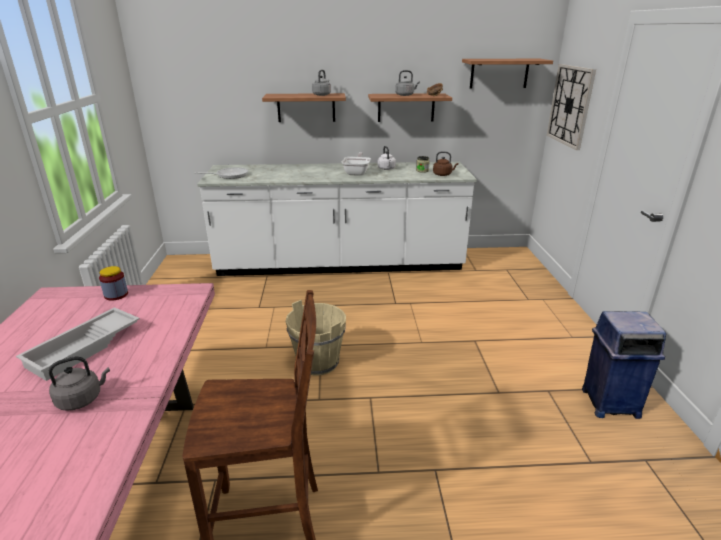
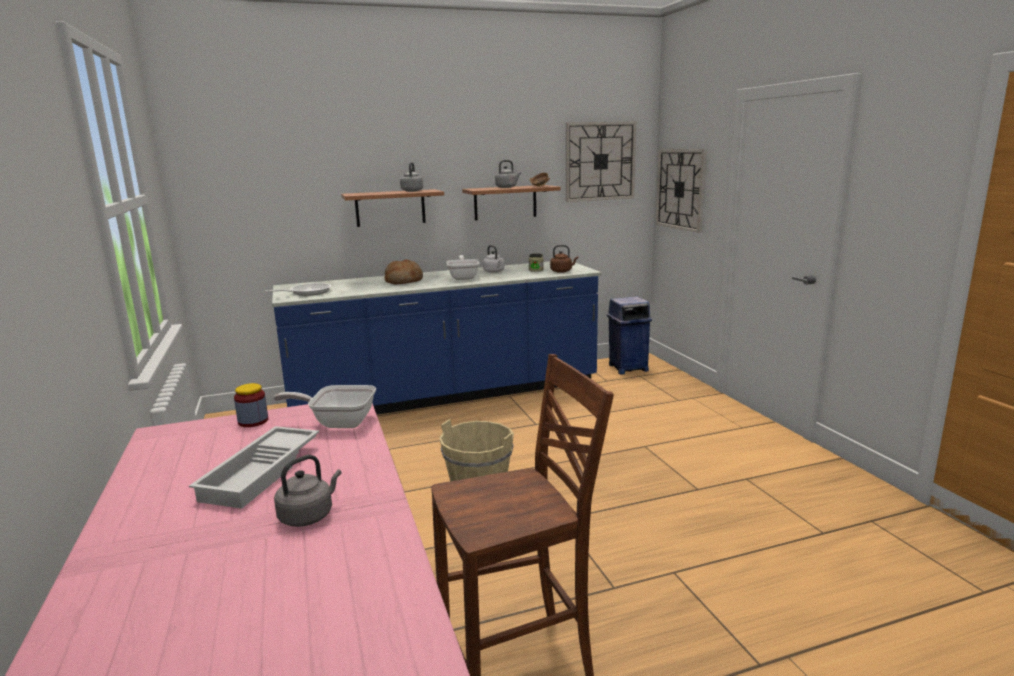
camera: 15 degrees left, 10 degrees down
(171, 307) = (338, 422): none -> frying pan
(308, 171) = (404, 281): none -> bread
(340, 264) = (446, 395): white counter -> blue counter
(499, 73) = (600, 161): shelf -> wall clock
(608, 403) = (810, 479): blue trash can -> blue trash can (627, 368)

